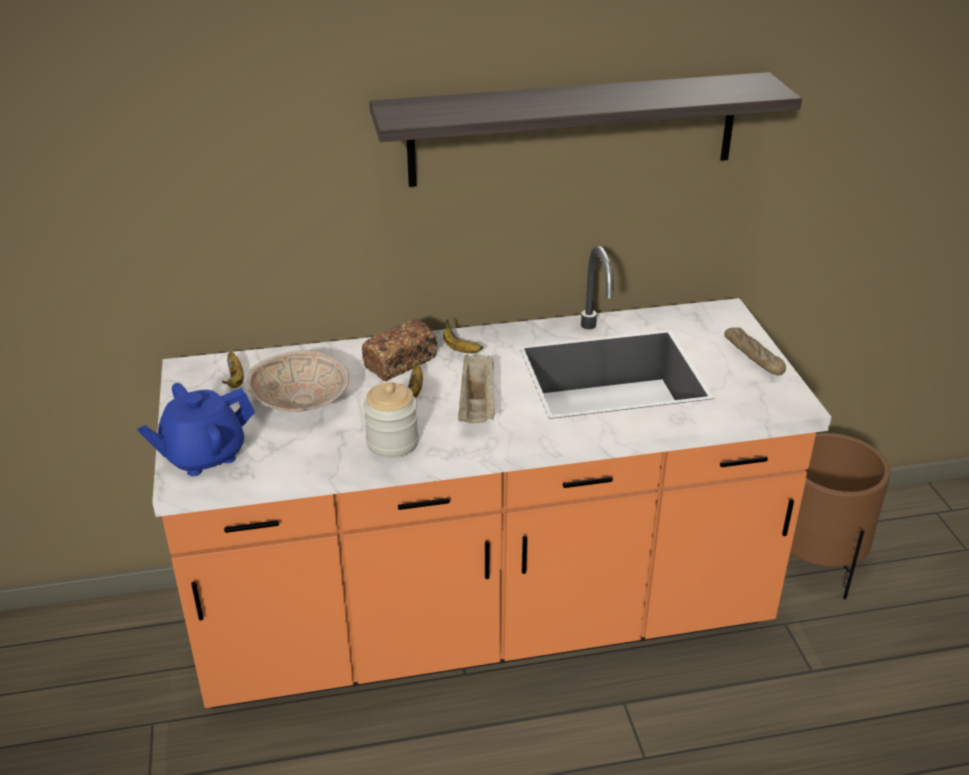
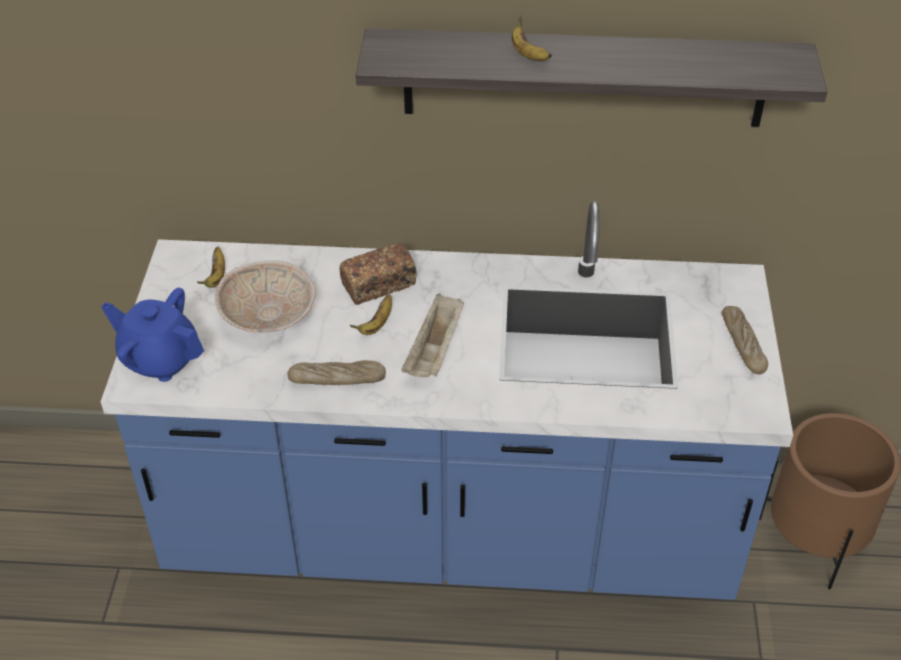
camera: 15 degrees right, 10 degrees up
(203, 456) = (160, 359): blue teapot -> blue teapot turned 45 degrees clockwise
(392, 443) = (337, 379): jar -> bread
(459, 349) = (443, 279): banana -> banana (527, 54)
(484, 621) = (450, 532): orange counter -> blue counter

